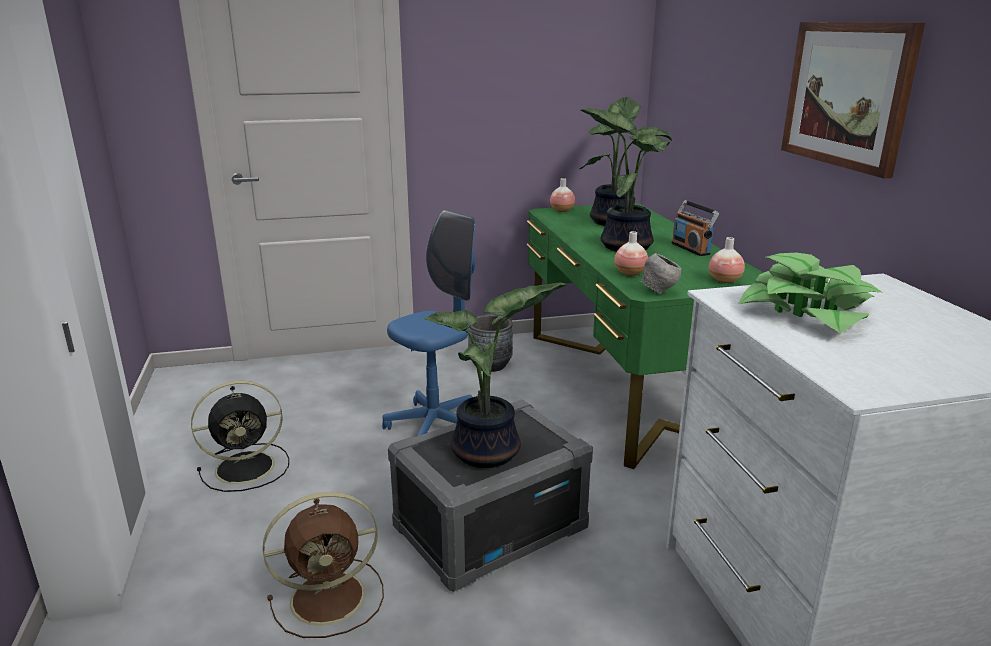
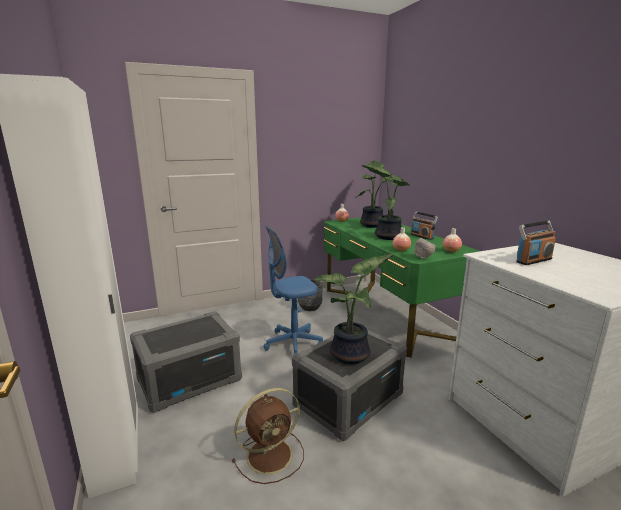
camera: 10 degrees left, 5 degrees down
(248, 467) = (190, 379): black fan -> grey storage box
(435, 426) = (293, 343): blue office chair -> blue office chair turned 150 degrees counterclockwise
(807, 311) = (533, 260): potted plant -> radio
(847, 94) = (515, 152): picture -> none

